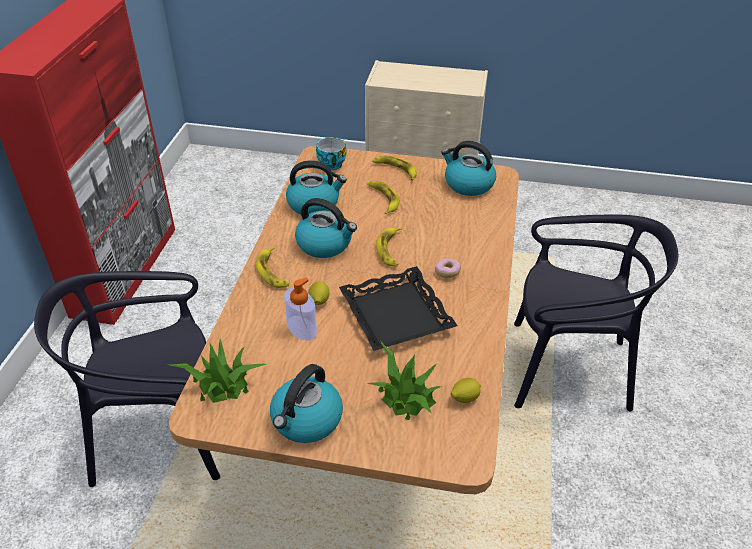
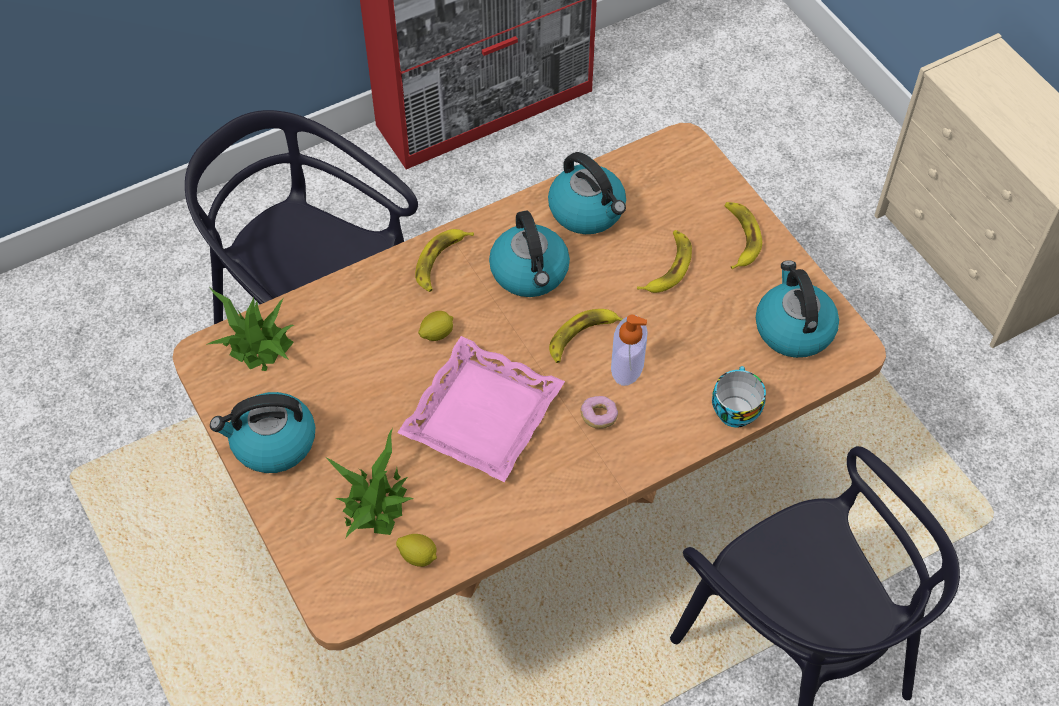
camera: 50 degrees right, 15 degrees up
(301, 328) = (384, 349): soap dispenser -> soap dispenser (627, 365)
(330, 164) = (678, 168): cup -> cup (734, 409)
(395, 315) = (481, 415): black tray -> pink tray

